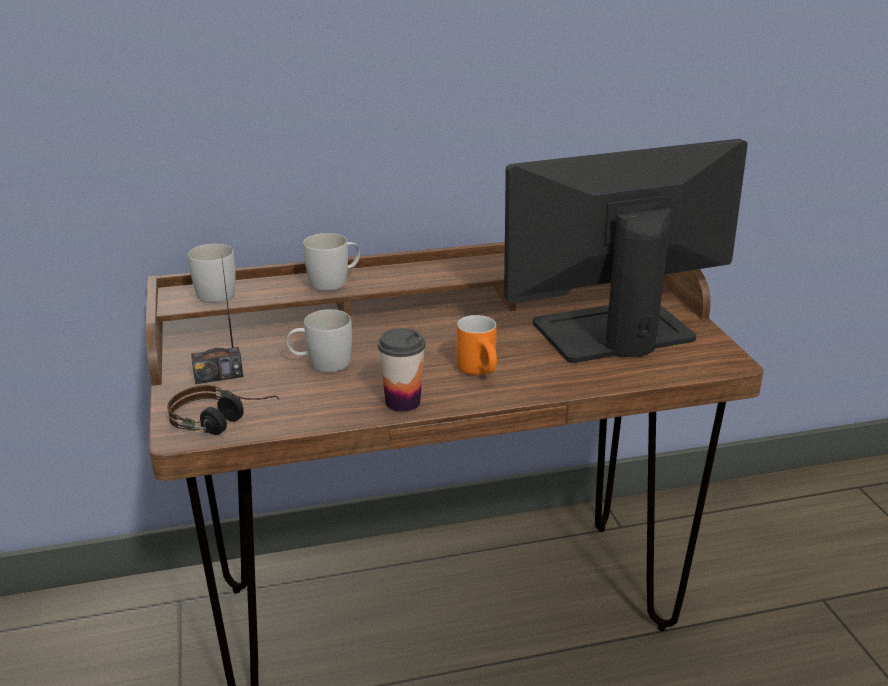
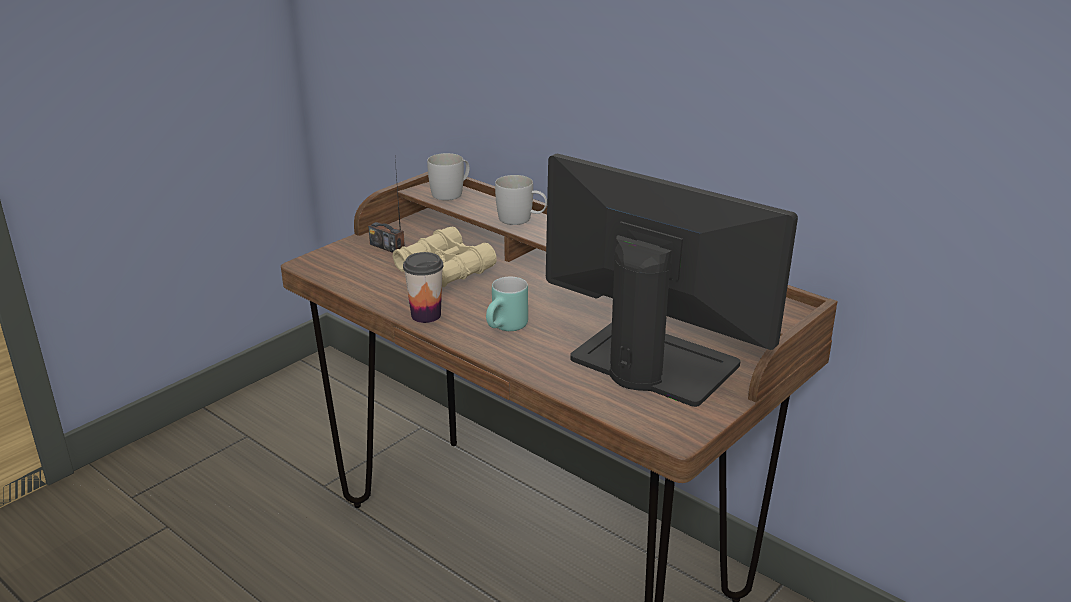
camera: 55 degrees right, 0 degrees up
(224, 423) = (334, 270): headphones -> none
(321, 363) = (444, 270): white mug -> beige binoculars
(482, 371) = (507, 329): orange mug -> turquoise mug

